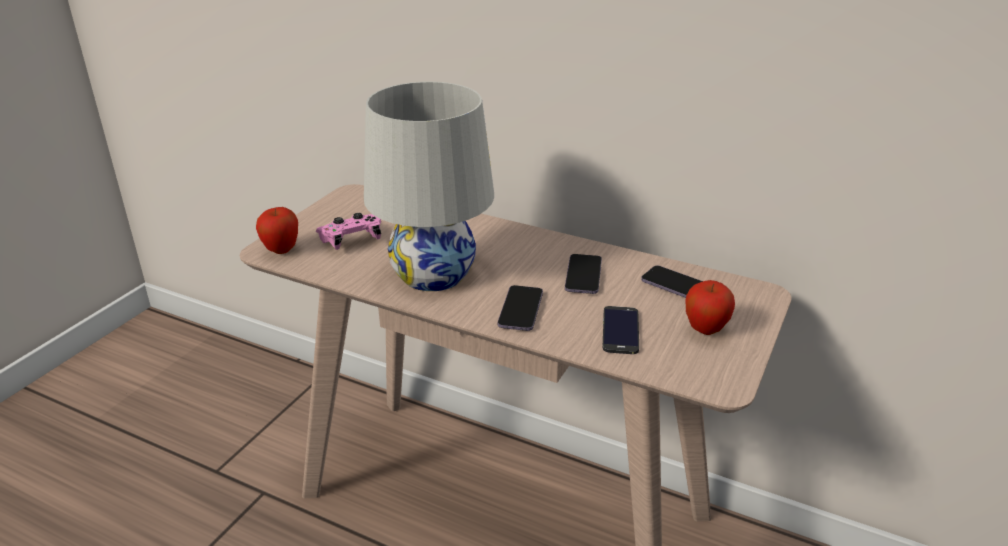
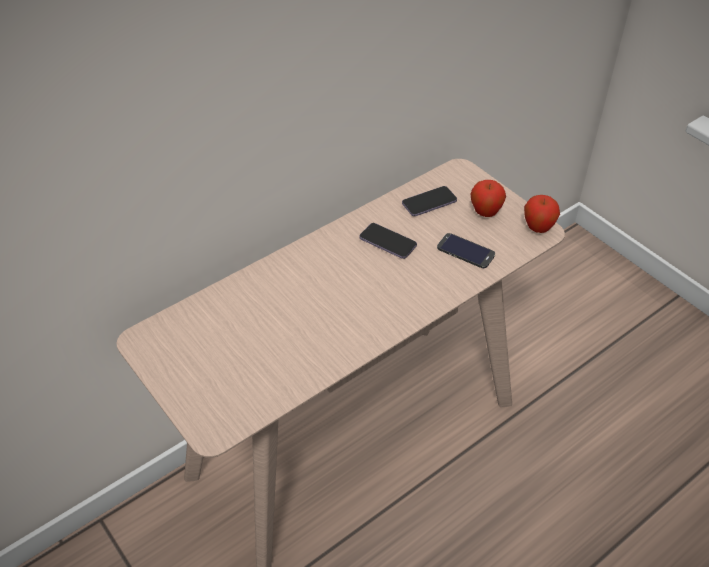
camera: 65 degrees left, 15 degrees up
(281, 250) = (221, 420): apple -> apple (538, 228)
(351, 240) = (238, 364): pink game controller -> none
(432, 274) = (332, 325): white table lamp -> none
(520, 310) = (413, 291): phone -> none

